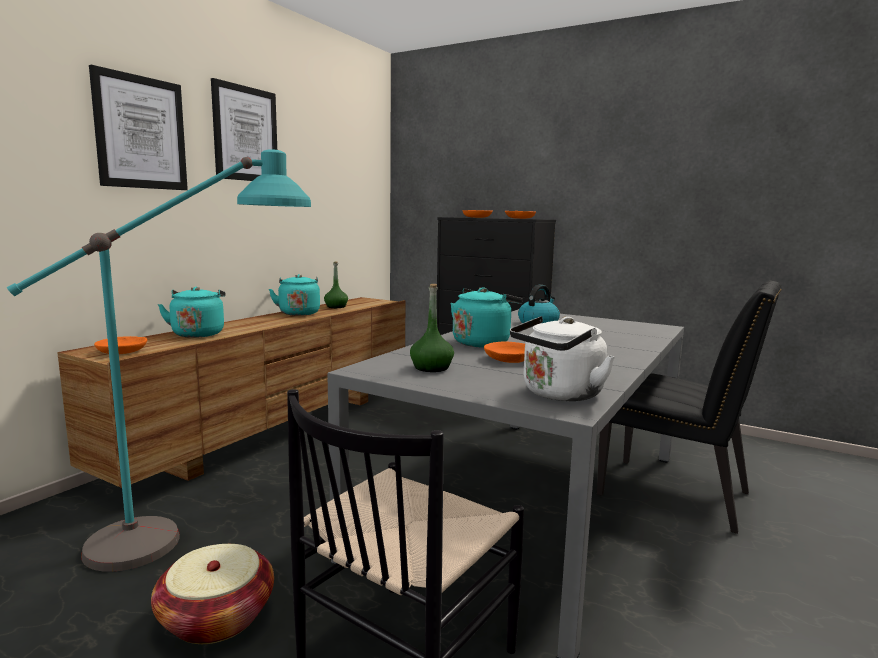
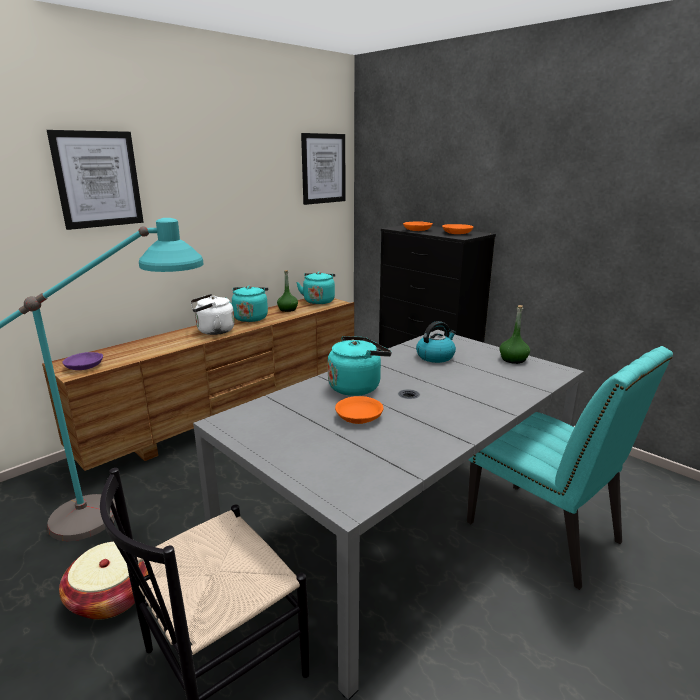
camera: 15 degrees right, 10 degrees up
(123, 351) = (85, 366): orange bowl -> purple bowl
(198, 333) = (153, 344): turquoise kettle -> turquoise kettle (319, 301)
(245, 134) = (197, 163): picture -> picture (323, 168)
(431, 368) = (280, 424): green bottle -> green bottle (513, 359)
(559, 394) = (357, 479): white kettle -> white kettle (213, 331)
(672, 493) = (541, 531): black chair -> turquoise chair

